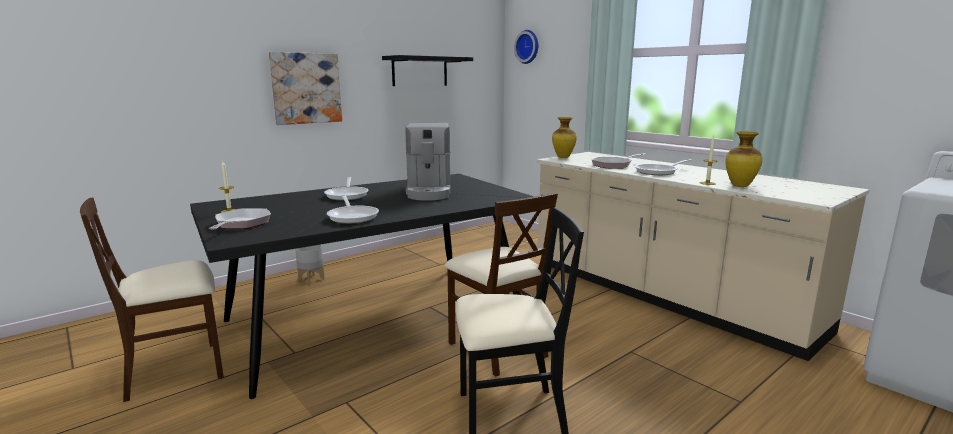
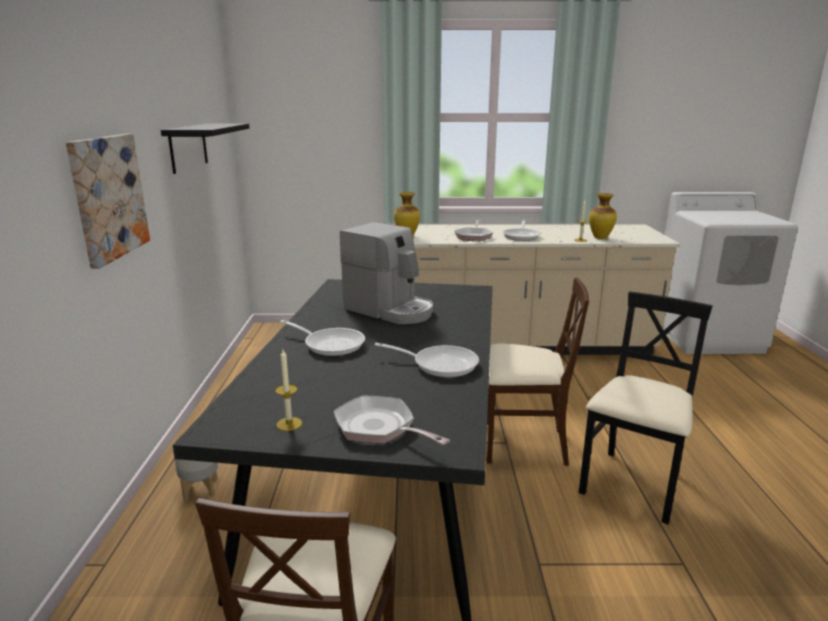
camera: 50 degrees left, 5 degrees up
(528, 47) = (276, 104): wall clock -> none

